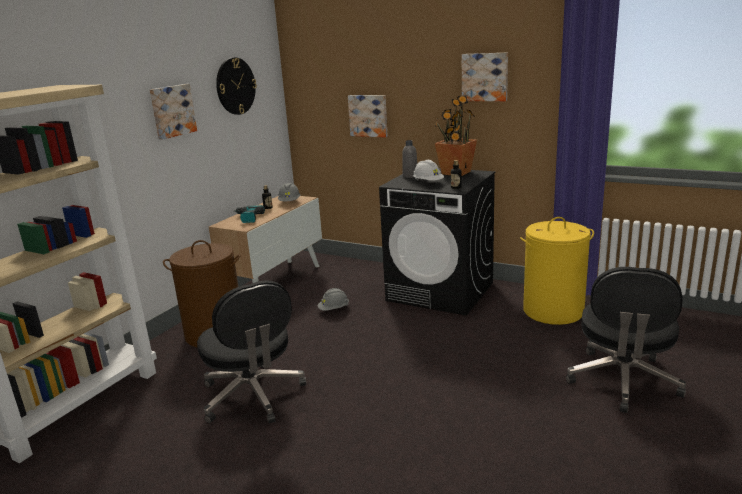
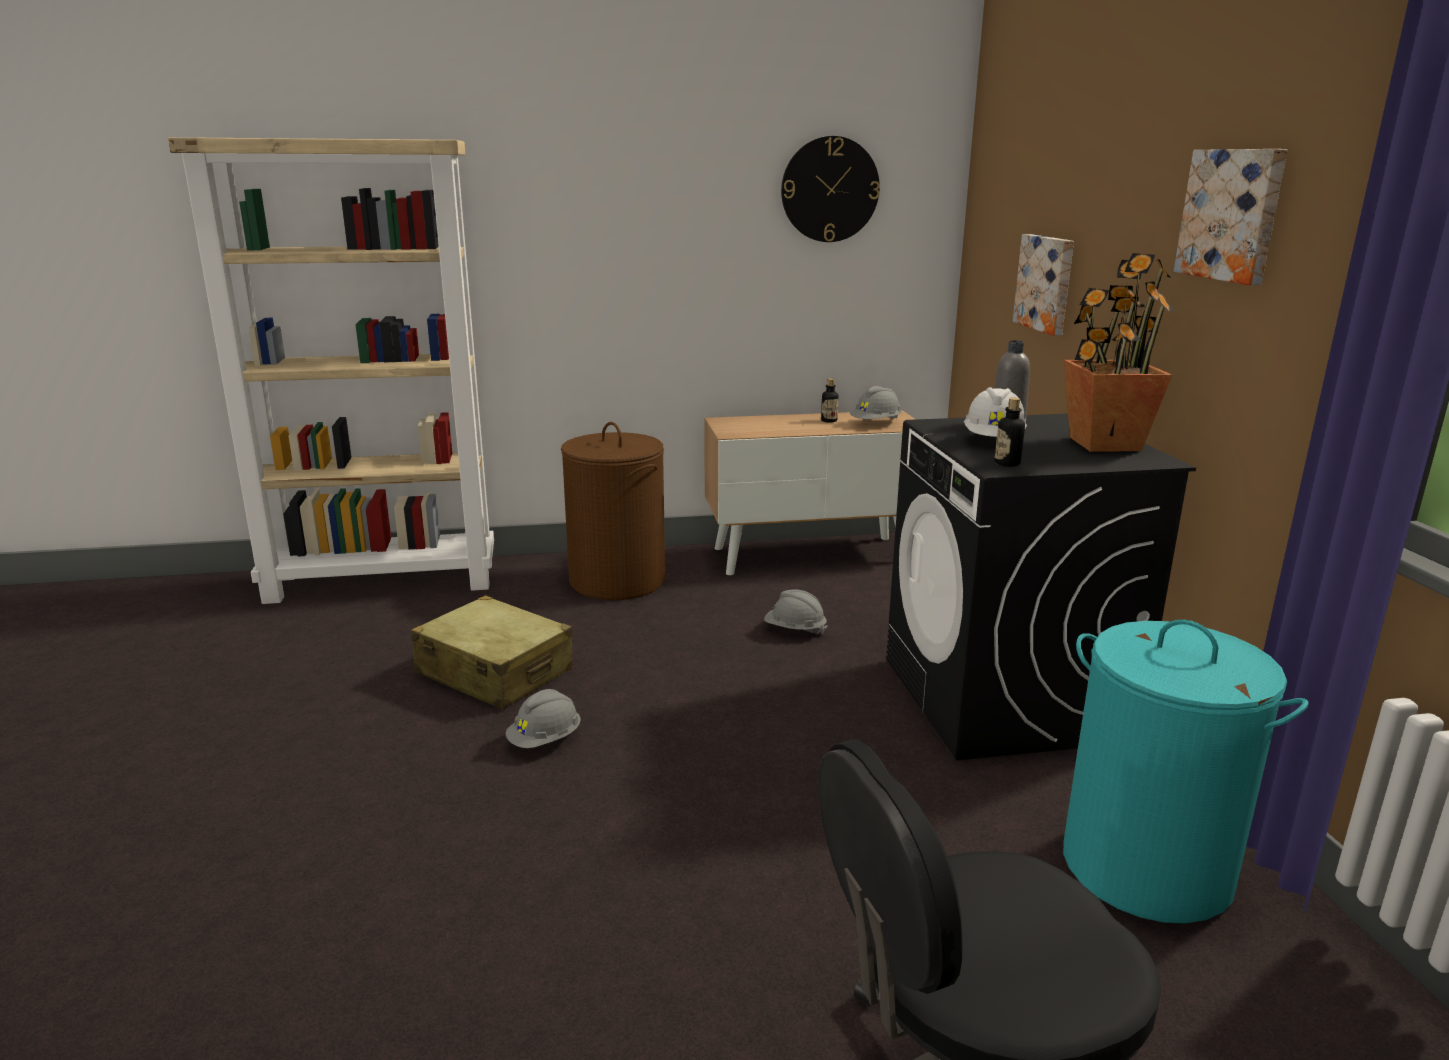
camera: 50 degrees right, 0 degrees up
(172, 111) = (672, 211): picture -> none
(248, 218) = (768, 424): power drill -> none
(253, 396) = (495, 672): black office chair -> beige suitcase
(338, 399) = (545, 740): none -> grey hard hat
(553, 311) = (1147, 867): yellow laundry basket -> turquoise laundry basket

